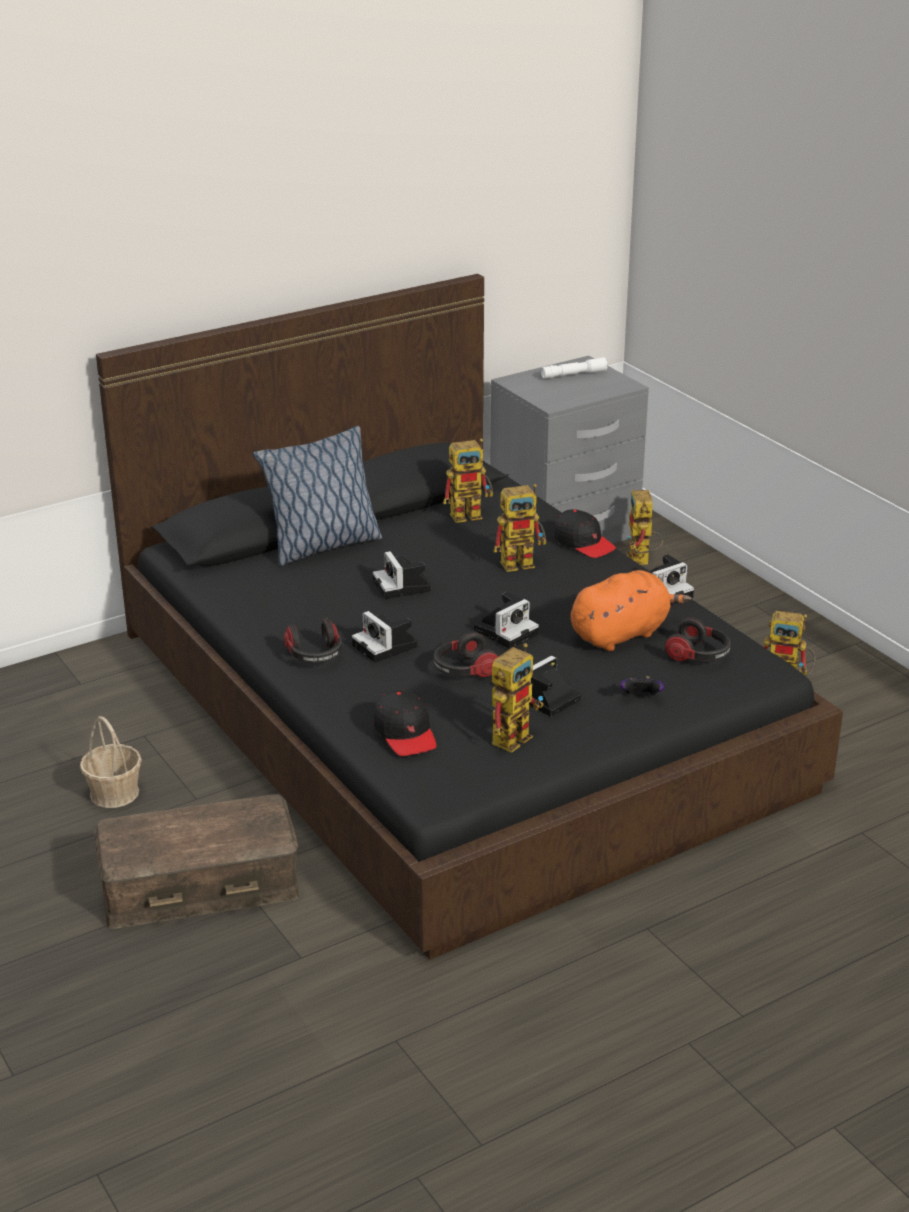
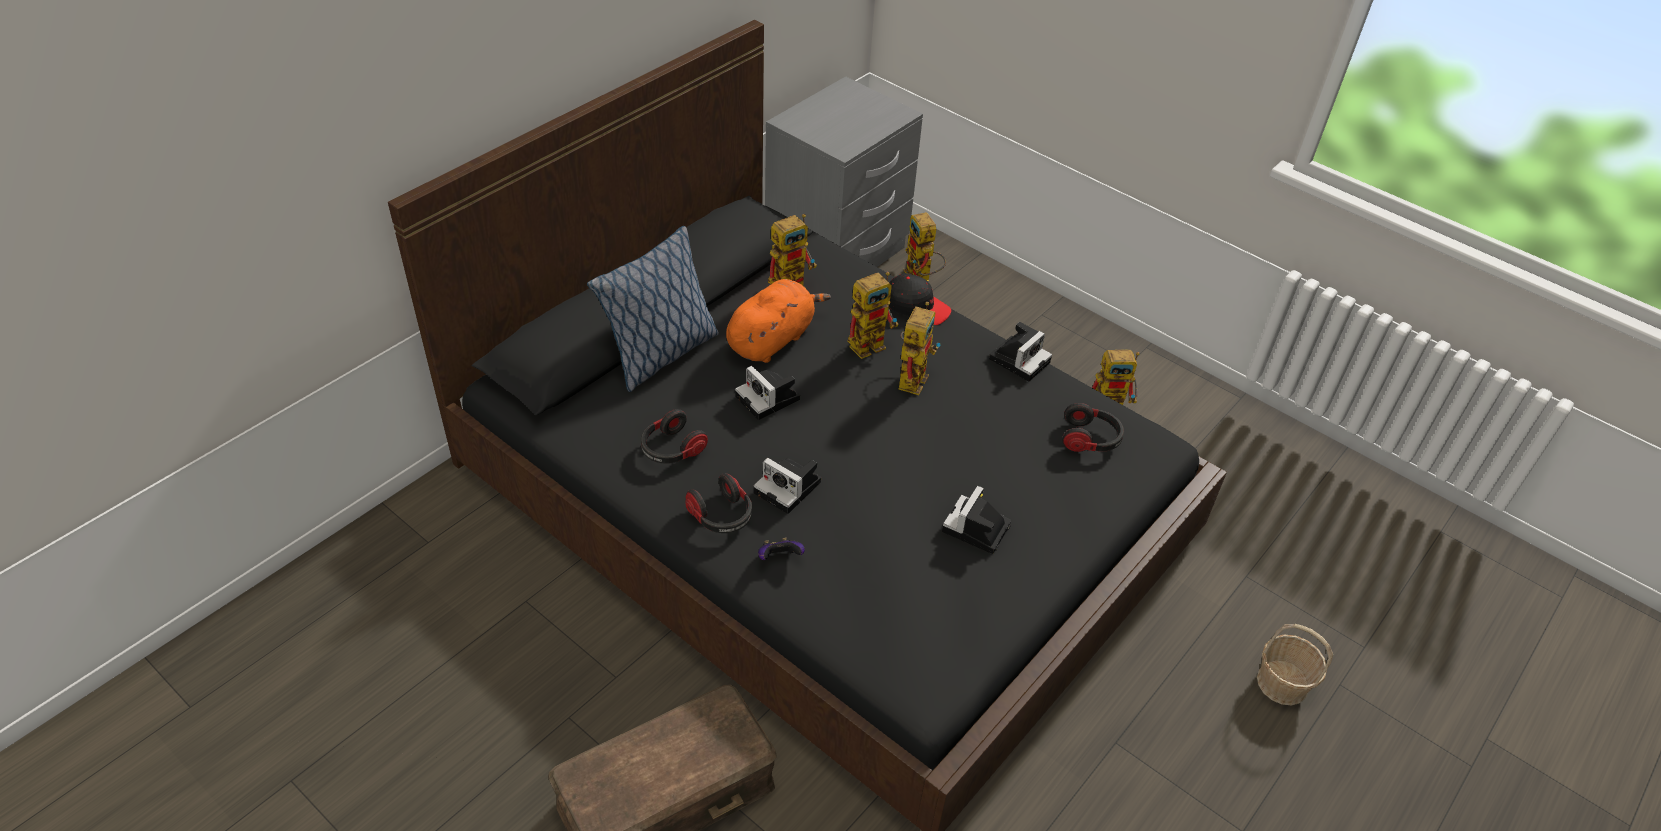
camera: 20 degrees left, 15 degrees up
(114, 793) = (525, 689): basket -> basket (1282, 683)
(405, 733) = (864, 611): black cap -> none
(463, 670) = (882, 507): headphones -> headphones (671, 450)
(507, 631) = (898, 442): camera -> none
(514, 734) = (969, 587): toy robot -> toy robot (912, 376)
(573, 374) = (844, 105): white flashlight -> none
(622, 634) = (1007, 424): orange plush toy -> orange plush toy (772, 339)
(640, 698) = (1064, 509): game controller -> game controller (779, 558)

